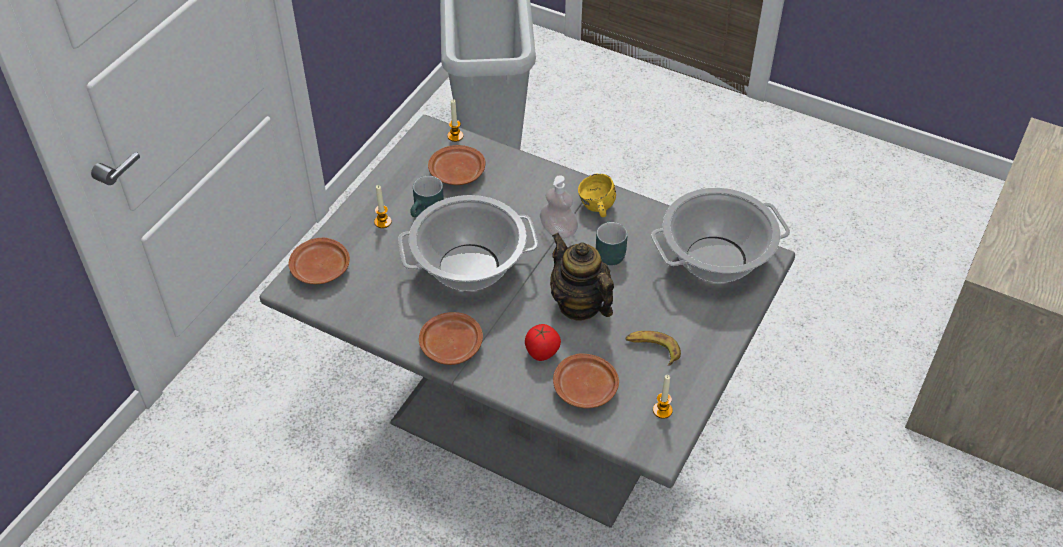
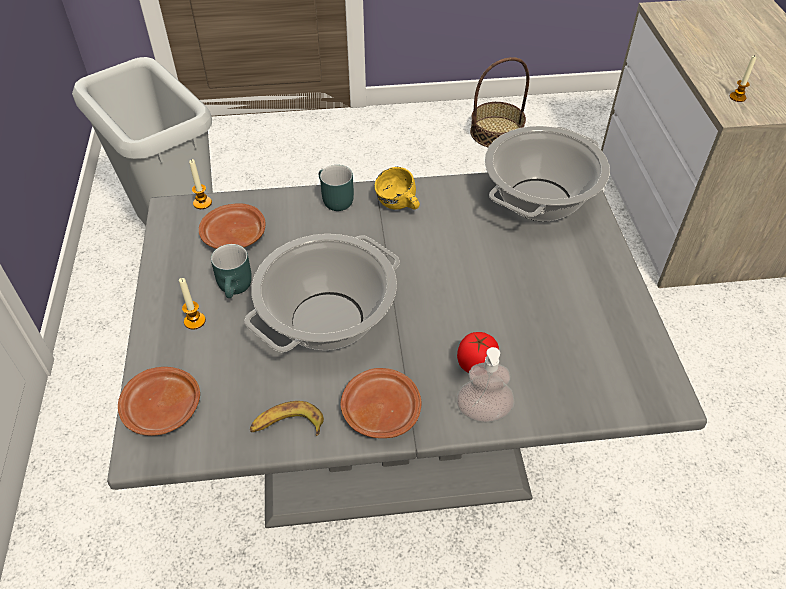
camera: 35 degrees left, 0 degrees up
(558, 231) = (382, 242): soap dispenser -> soap dispenser (483, 412)
(579, 304) = (465, 299): teapot -> none
(585, 389) = (549, 377): brown plate -> none
(607, 252) = (444, 239): turquoise mug -> turquoise mug (333, 200)
(652, 349) = (568, 305): banana -> banana (287, 426)
(662, 410) = (632, 357): candle -> candle (737, 97)
(879, 190) = (496, 132): none -> basket

